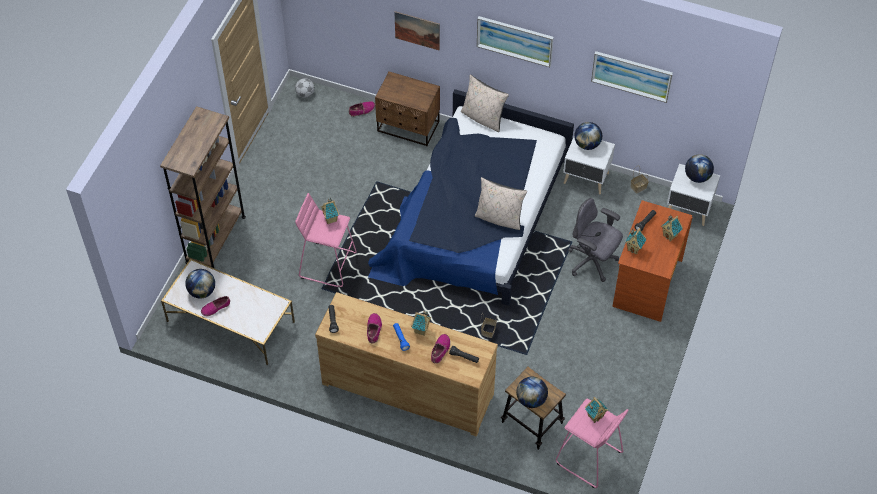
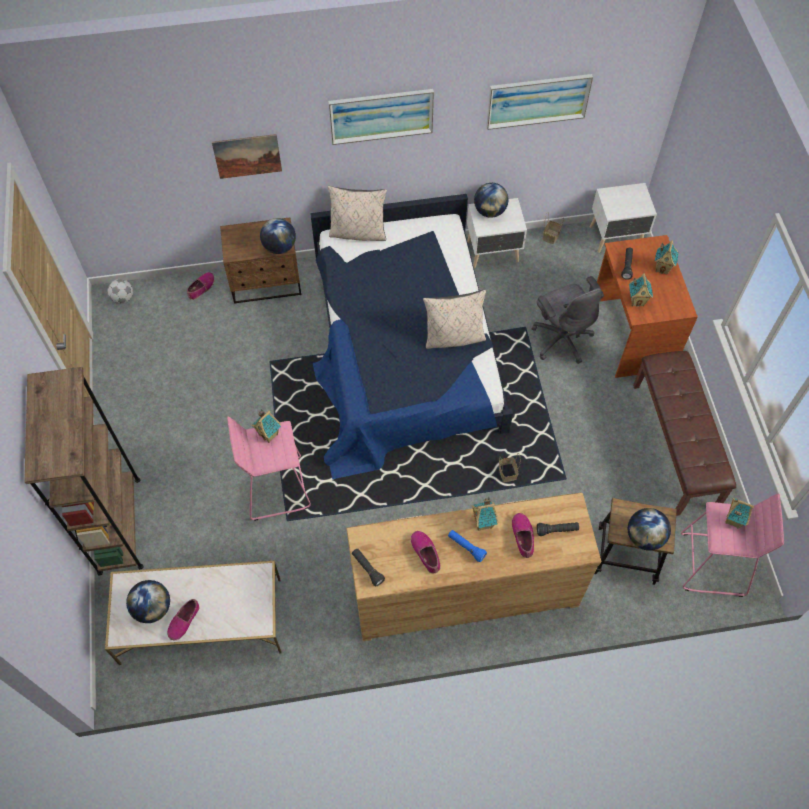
camera: 30 degrees left, 5 degrees up
(592, 262) = (561, 339): grey office chair -> grey office chair turned 120 degrees counterclockwise
(622, 371) = (675, 445): none -> brown bench
(697, 177) = (624, 194): globe -> globe (279, 247)

